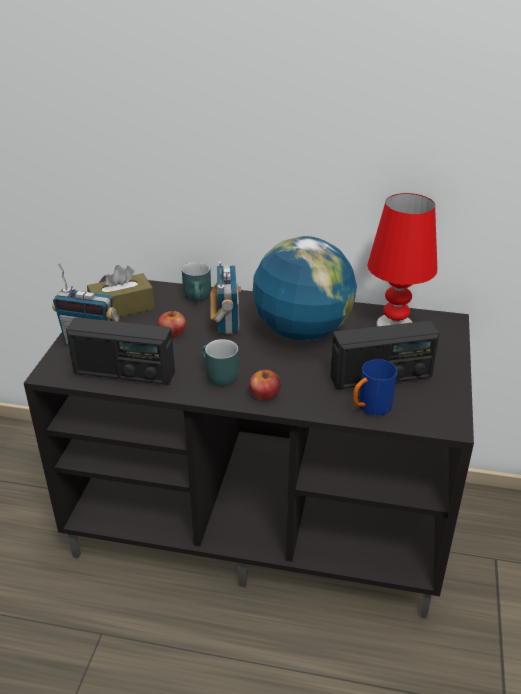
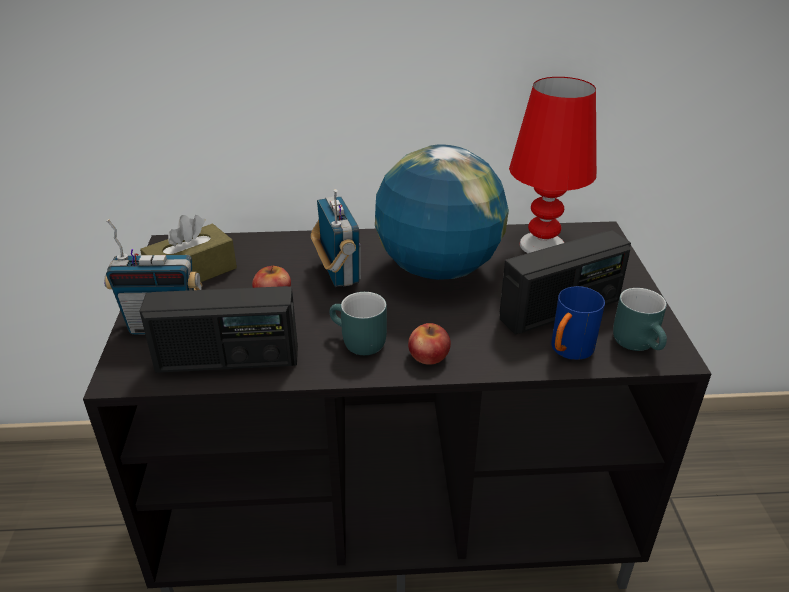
camera: 15 degrees left, 0 degrees up
(199, 297) = (290, 246): turquoise mug -> turquoise mug (640, 343)

